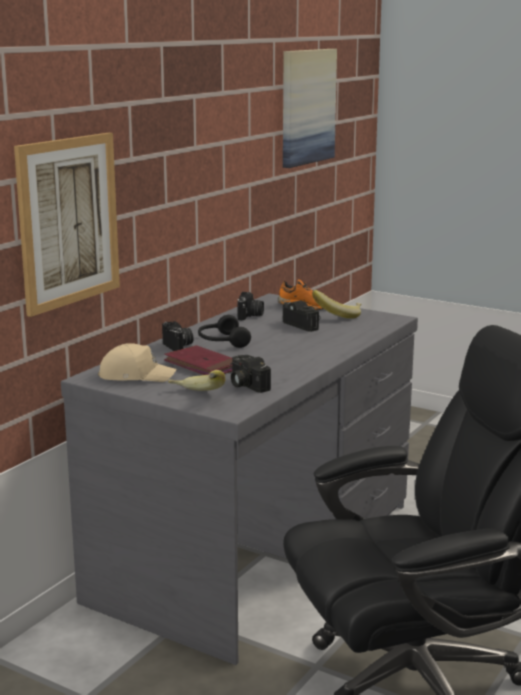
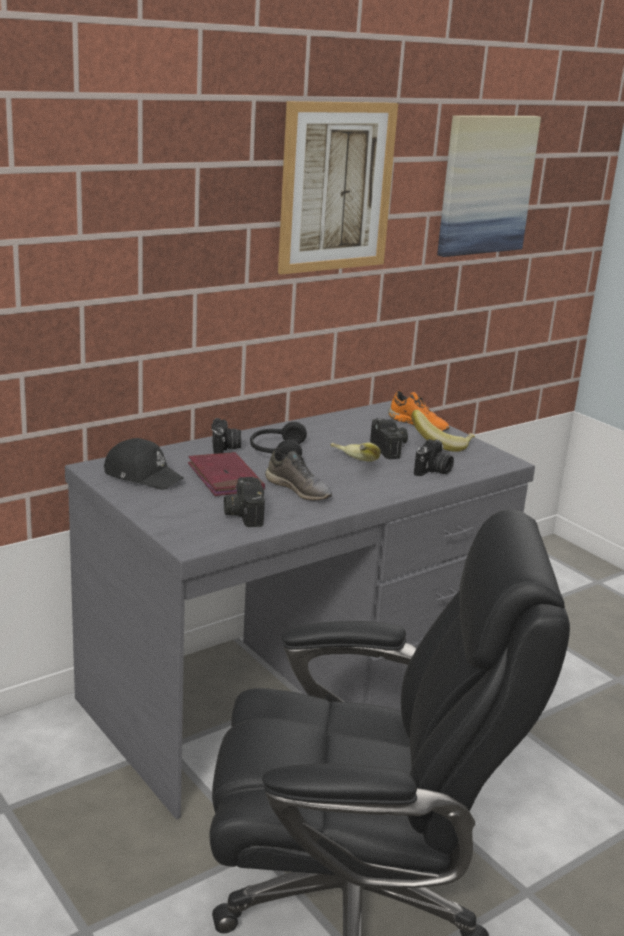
camera: 20 degrees right, 5 degrees up
(68, 221) = (93, 293): picture -> picture (336, 187)
(136, 376) = (143, 476): beige cap -> black cap
(196, 396) = (175, 516): banana -> banana (351, 465)
(250, 316) = (342, 425): camera -> camera (433, 471)
(269, 362) = (299, 490): none -> grey shoe

